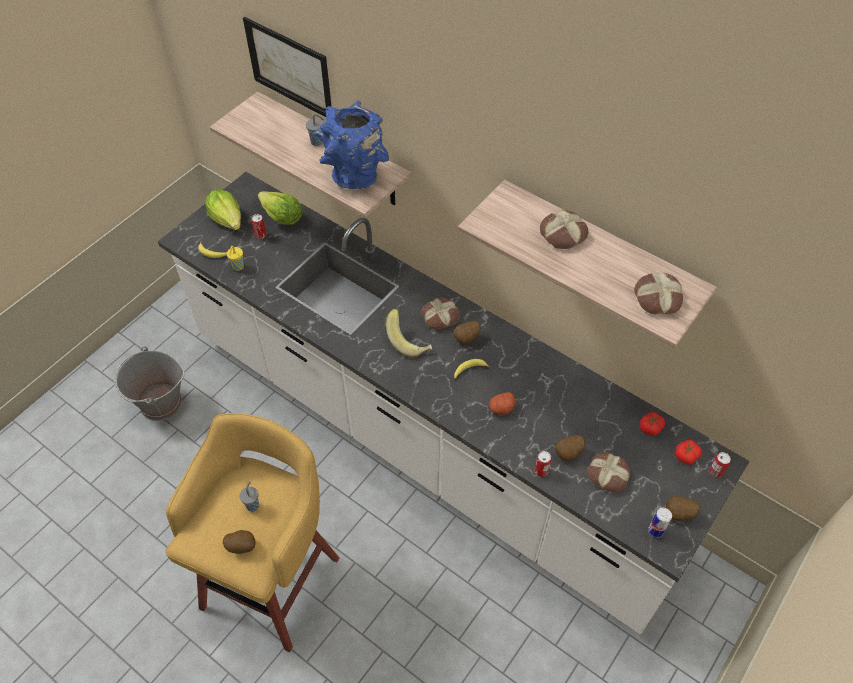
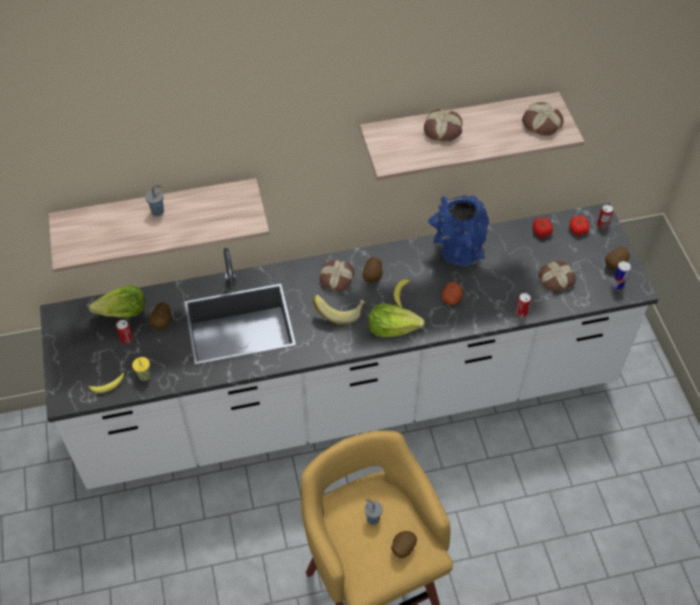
camera: 50 degrees left, 0 degrees up
(160, 404) = (119, 574): grey bucket -> none
(228, 219) = (82, 351): lettuce -> lettuce (393, 328)
(289, 68) = (94, 165): picture -> none
(354, 174) = (221, 211): blue vase -> blue vase (456, 252)
(568, 454) = (521, 288): potato -> potato (162, 322)

